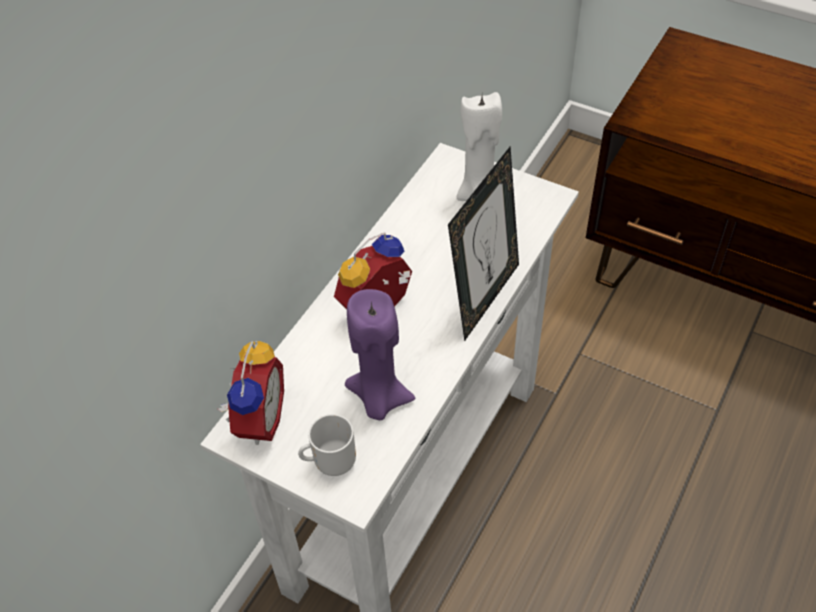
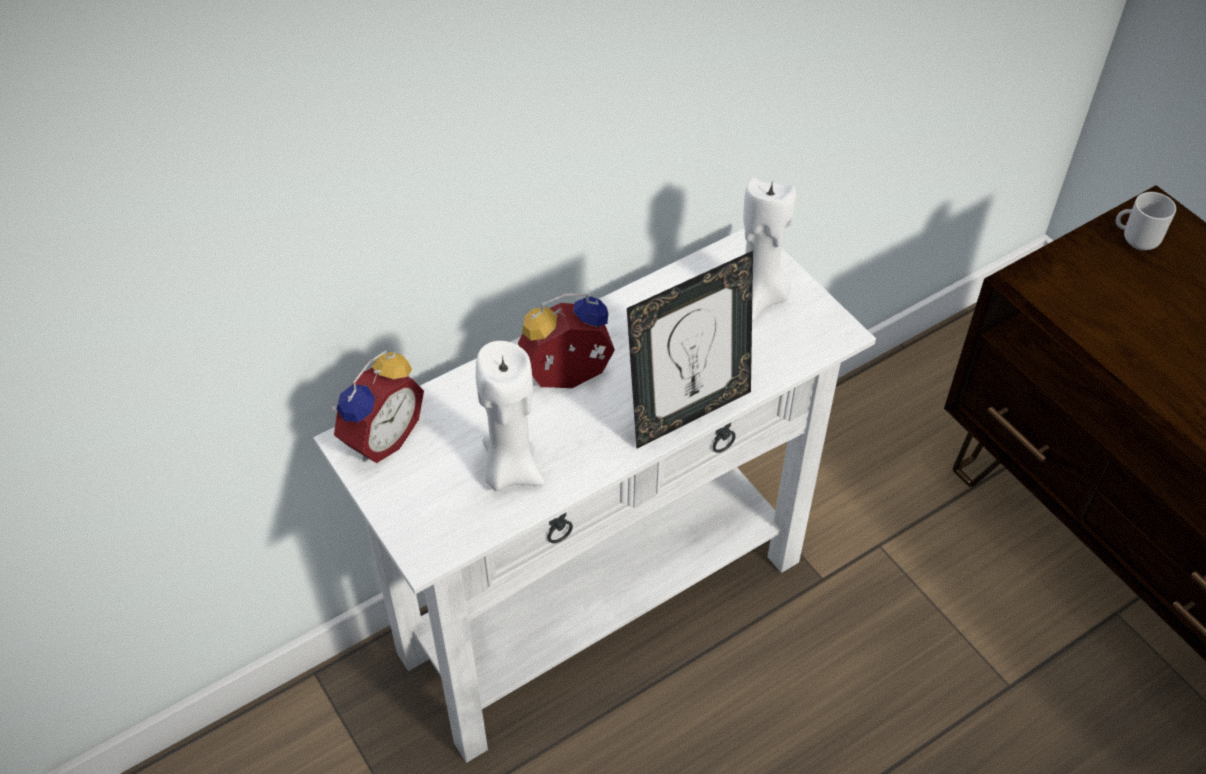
camera: 25 degrees right, 0 degrees up
(332, 462) = (424, 511): mug -> mug (1136, 241)
(379, 399) = (510, 470): purple candle -> white candle

